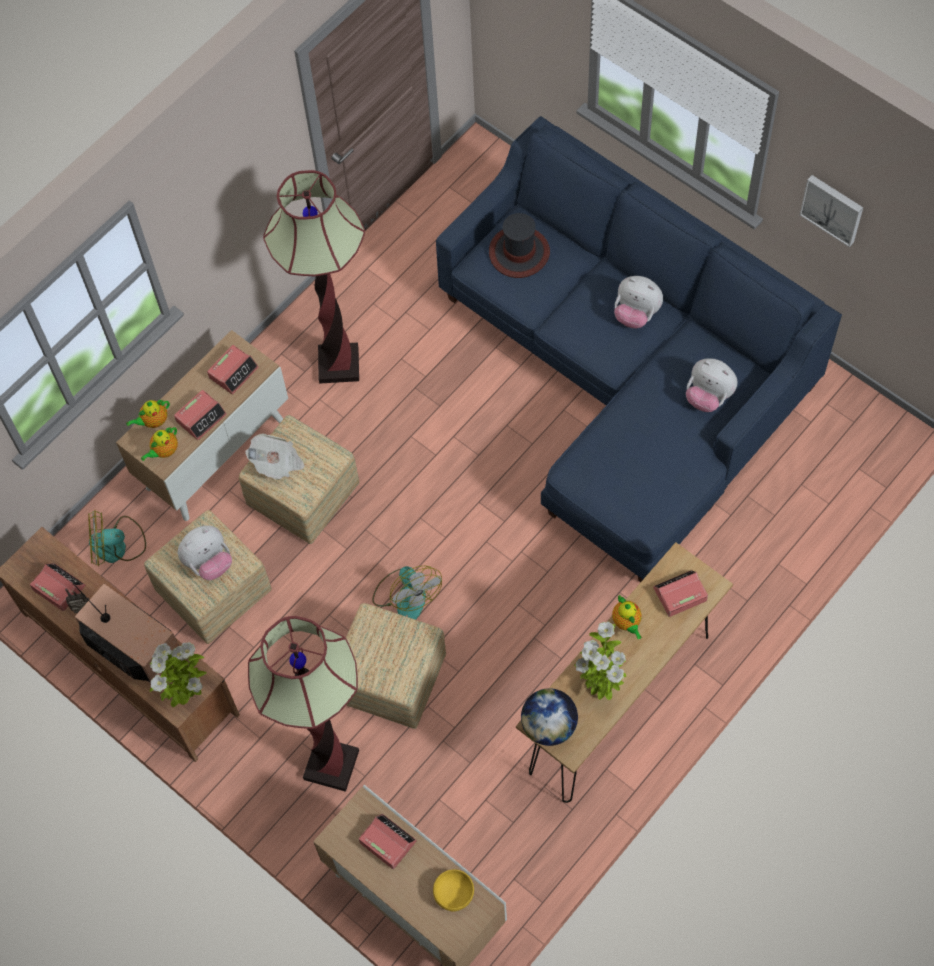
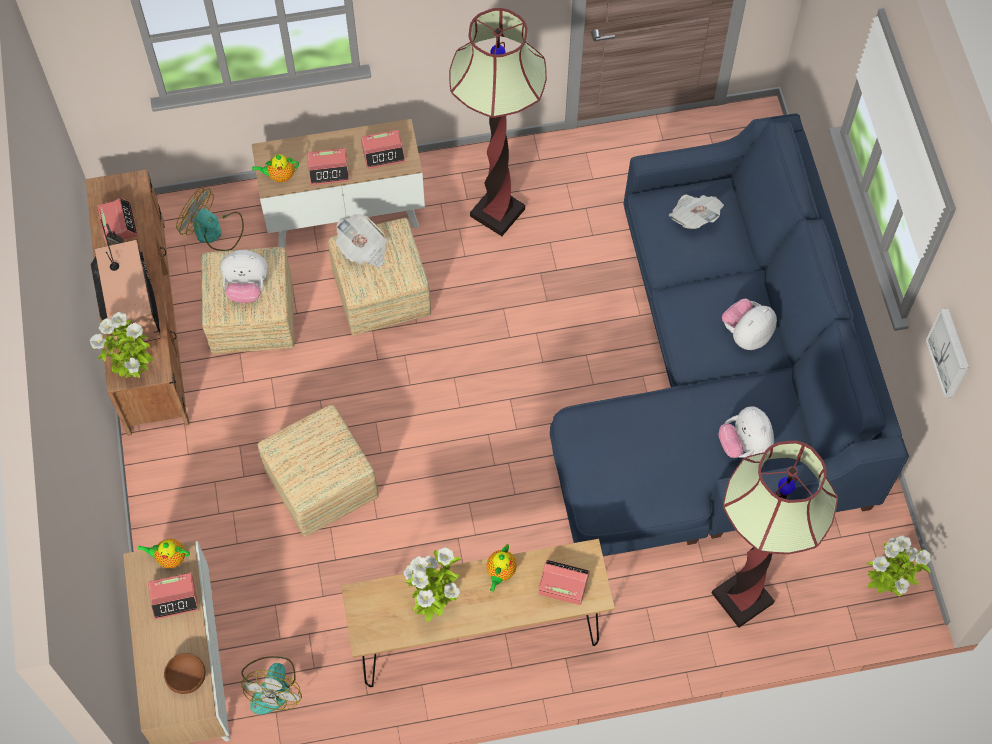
camera: 35 degrees right, 0 degrees up
(153, 421) = (292, 147): teapot -> teapot (169, 558)
(331, 765) = (221, 515): floor lamp -> floor lamp (742, 598)
(387, 842) = (174, 598): alarm clock -> alarm clock turned 90 degrees clockwise
(406, 595) = (390, 429): fan -> fan (273, 686)
(454, 893) = (187, 677): yellow bowl -> brown bowl
(519, 253) = (694, 217): hat -> newspaper
(549, 726) = (366, 605): globe -> none
(636, 314) = (746, 334): plush toy -> plush toy turned 75 degrees clockwise
(871, 435) = (884, 586): none -> potted plant

